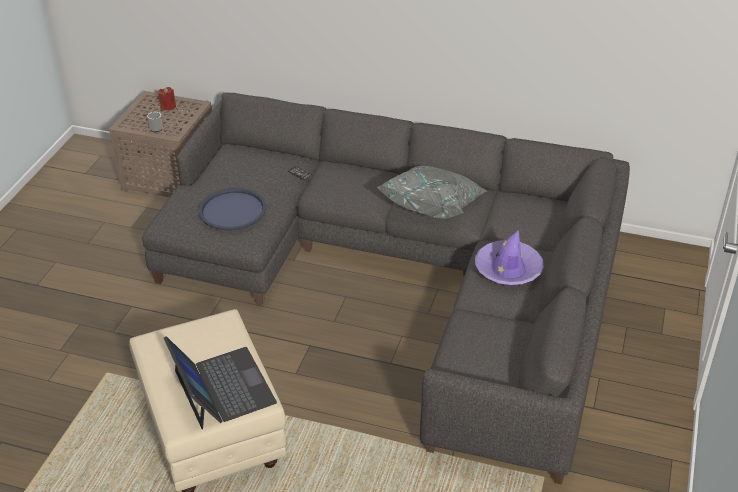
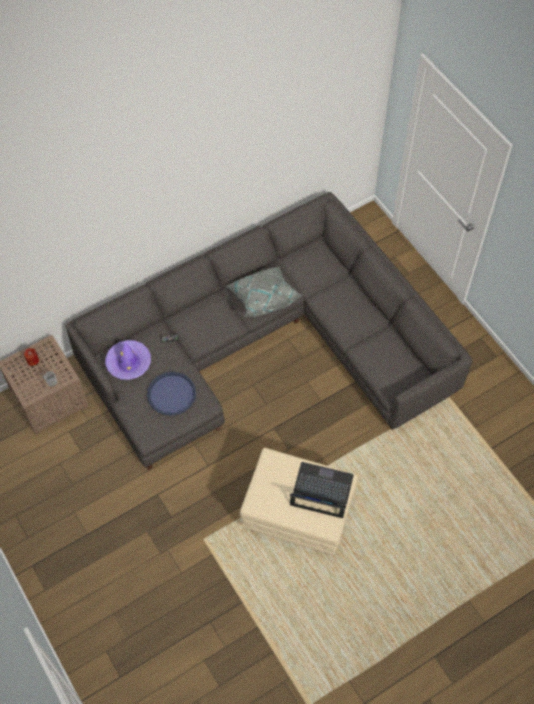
camera: 50 degrees left, 20 degrees up
(508, 269) = (344, 306): purple hat -> purple hat (128, 363)

